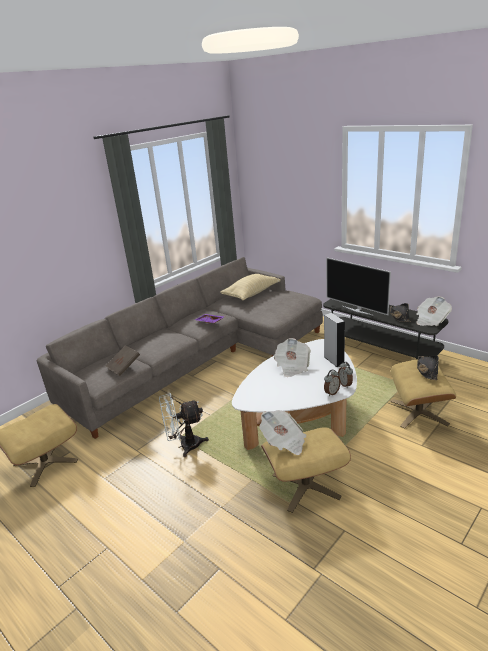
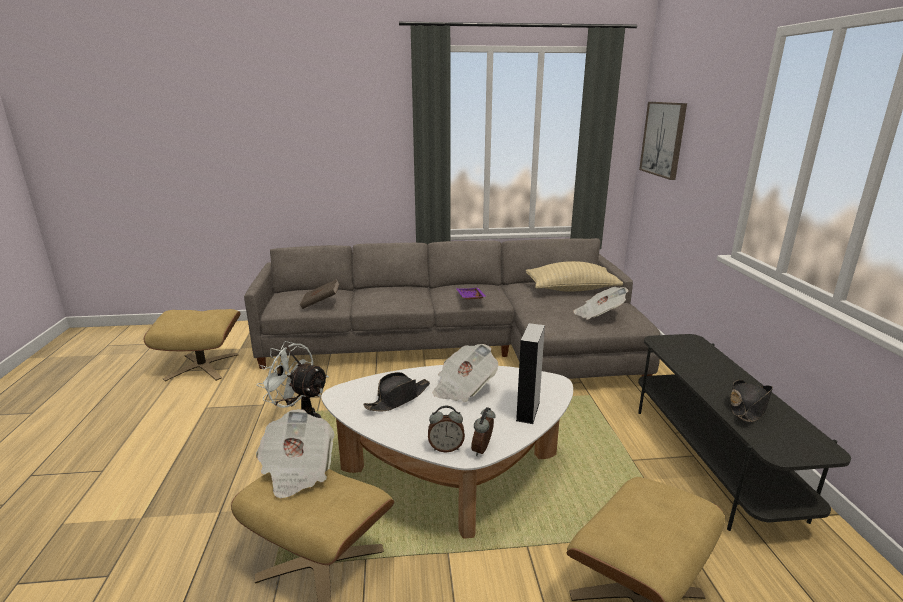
camera: 40 degrees right, 5 degrees down
(264, 185) = (663, 139): none -> picture
(357, 310) = (685, 366): television -> none
(427, 370) = (666, 518): black hat -> black hat (398, 399)
(431, 320) = (807, 442): newspaper -> newspaper (598, 315)

